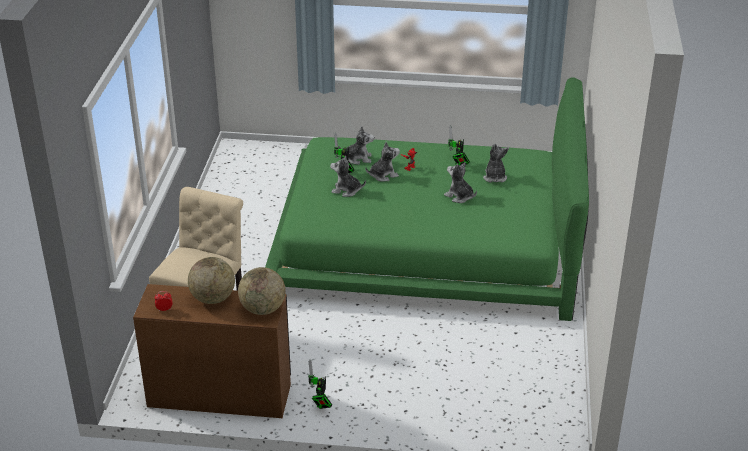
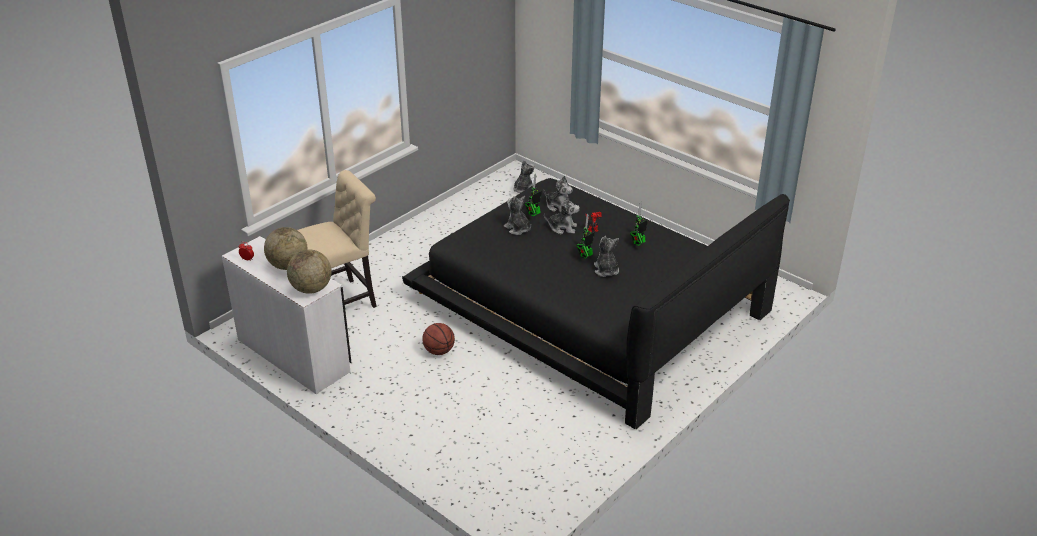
camera: 35 degrees right, 0 degrees up
(219, 394) = (294, 354): brown desk -> white desk
(320, 404) = (354, 398): toy robot -> toy robot (585, 256)
(348, 331) = (439, 351): none -> basketball
(428, 240) = (589, 305): green bed -> black bed
(494, 177) = (658, 266): plush toy -> plush toy (523, 189)

